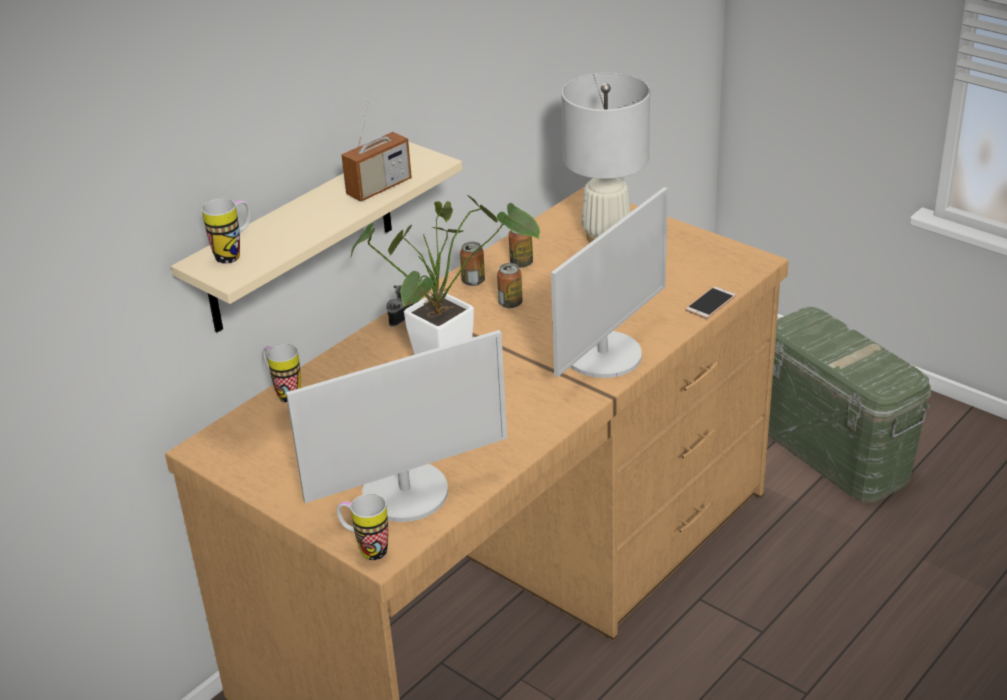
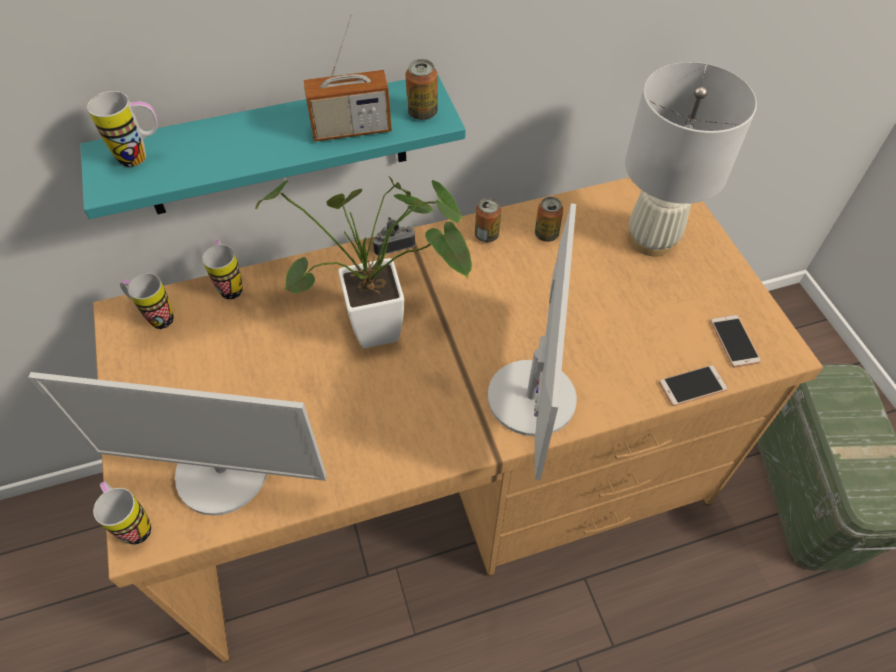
camera: 30 degrees right, 20 degrees up
(238, 438) = (155, 317): none -> mug
(301, 238) = (276, 147): beige shelf -> turquoise shelf
(510, 303) = (498, 280): can -> can (422, 113)
(604, 355) = (533, 397): monitor -> monitor turned 60 degrees counterclockwise
(717, 269) = (734, 341): none -> phone

